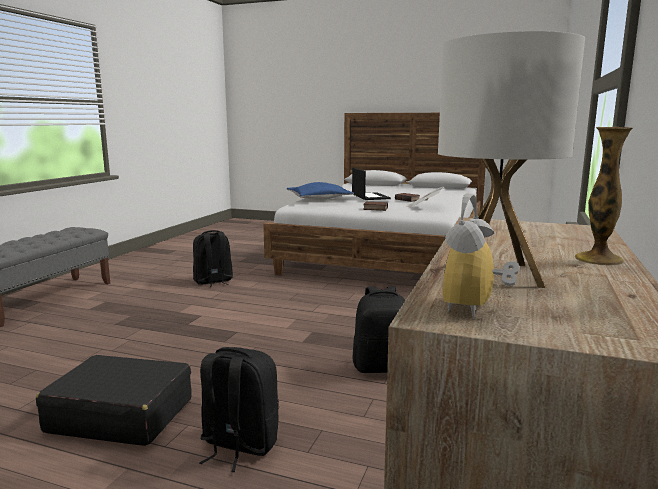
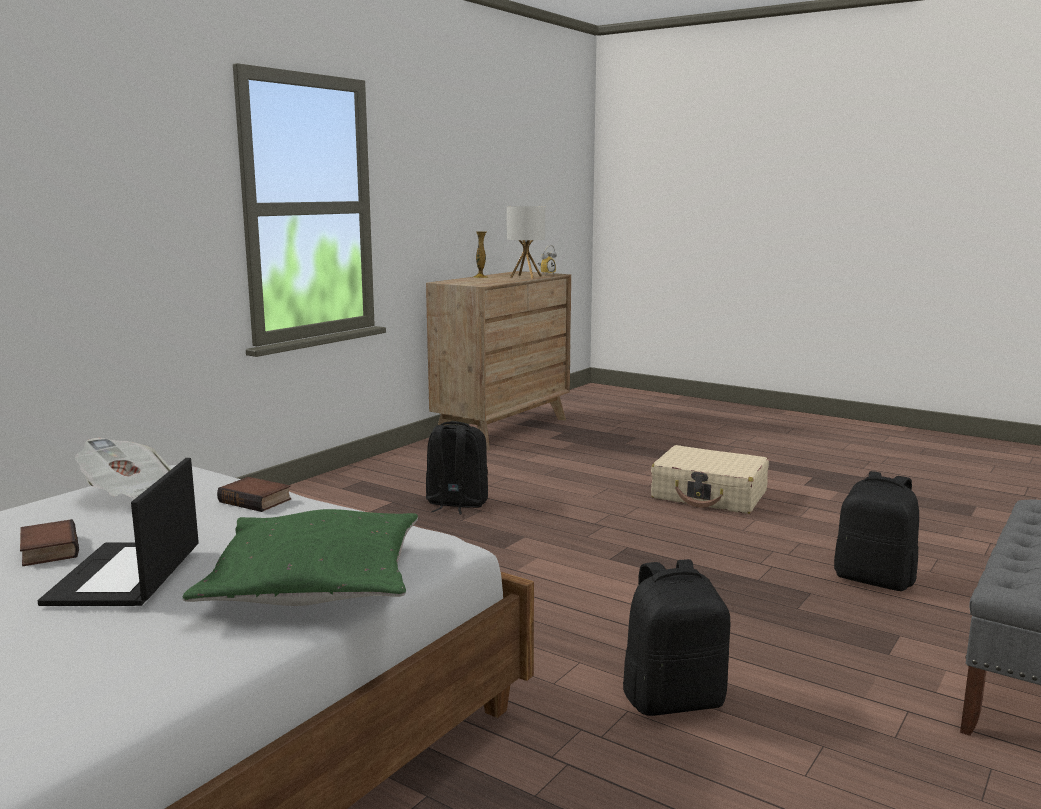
camera: 165 degrees left, 0 degrees up
(120, 415) = (709, 495): black suitcase -> beige suitcase
(238, 445) = (607, 473): black backpack -> black backpack (874, 579)
(319, 199) = (314, 581): blue pillow -> green pillow

